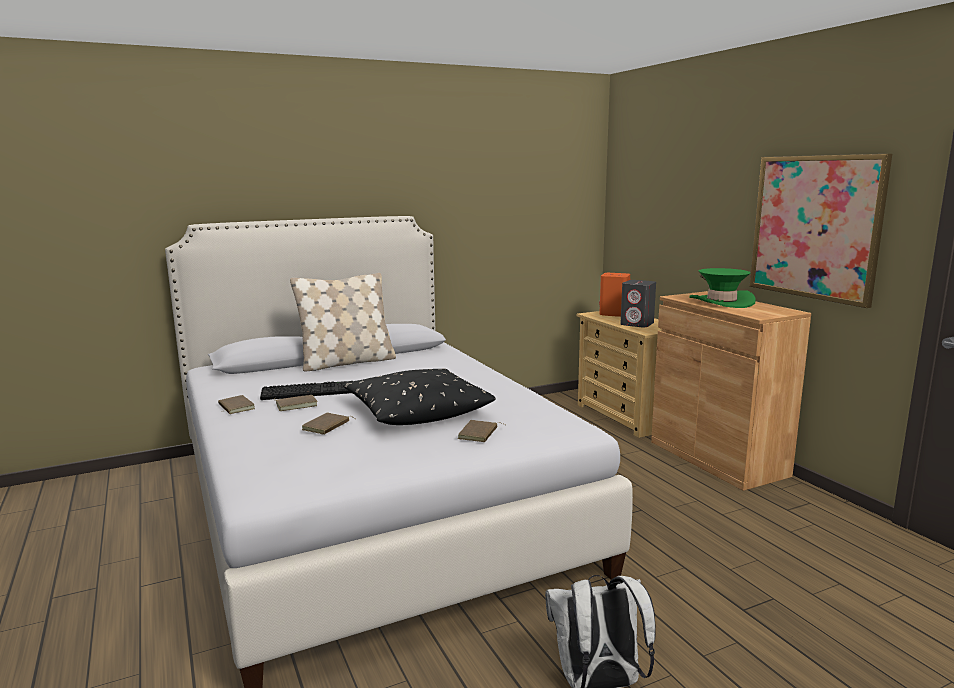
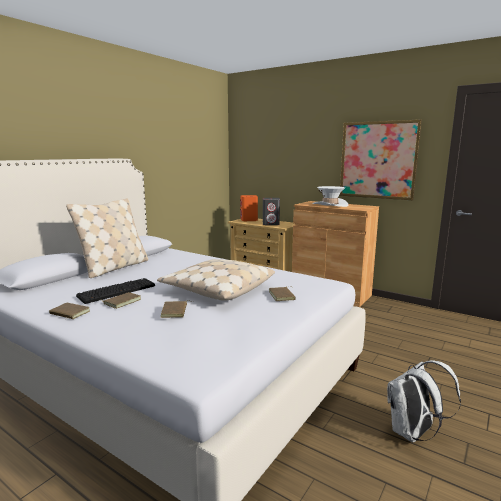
camera: 30 degrees left, 0 degrees up
(416, 410) = (217, 289): black pillow -> beige pillow
(721, 302) = (330, 205): green hat -> white hat

